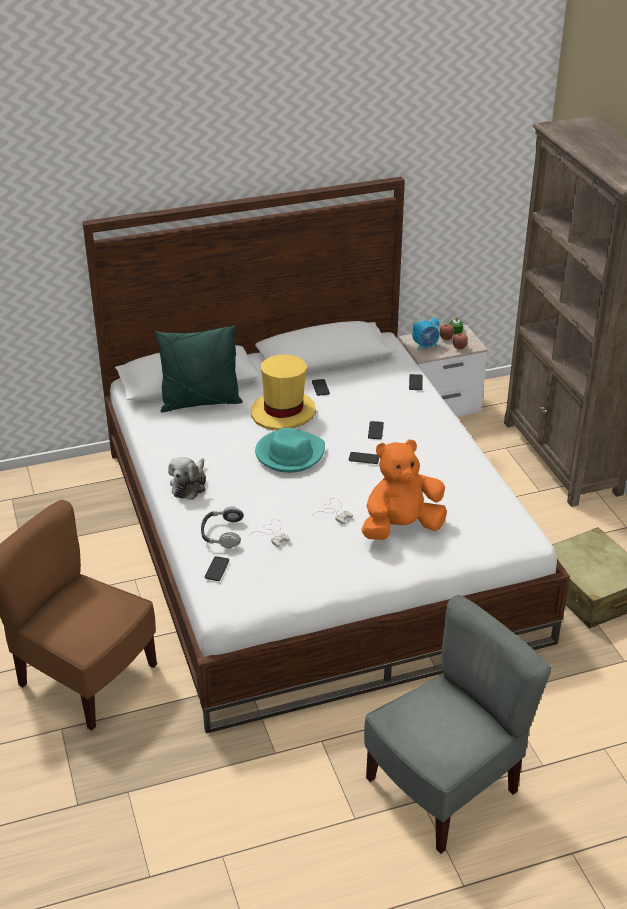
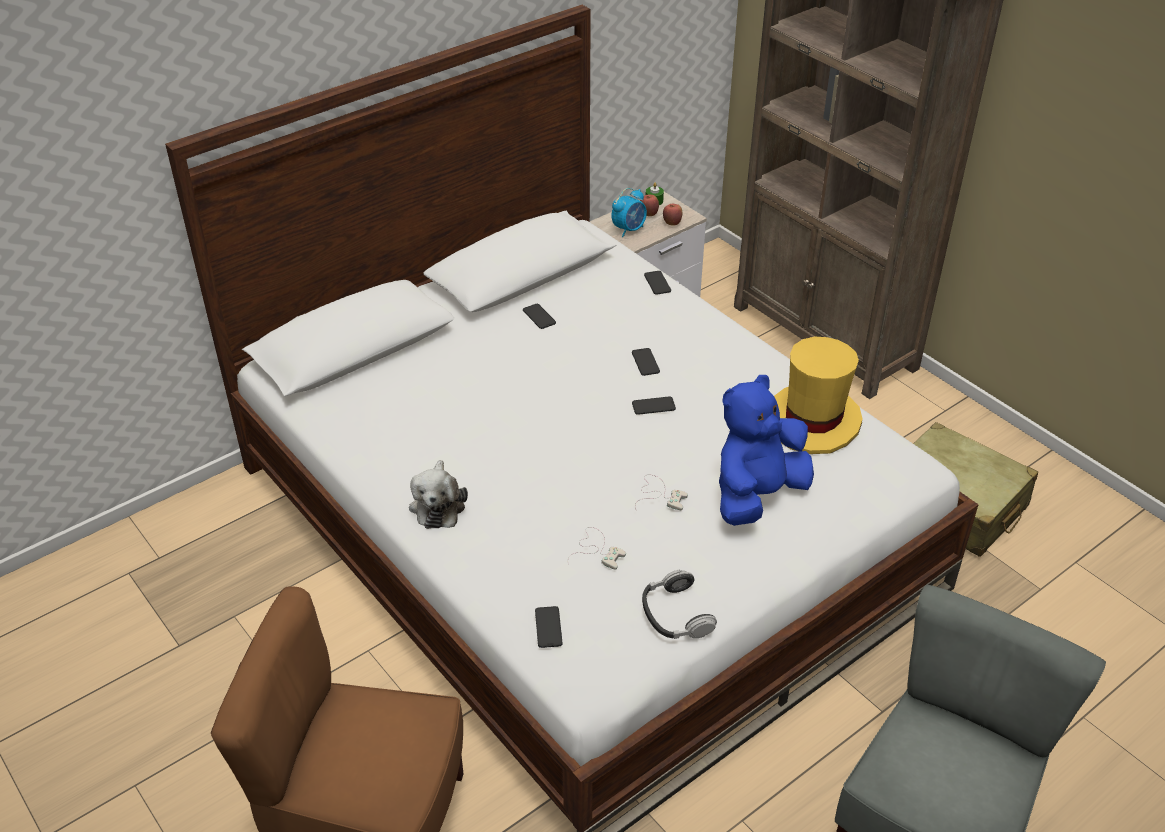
camera: 20 degrees left, 5 degrees up
(200, 402) = (387, 375): green pillow -> none
(222, 533) = (525, 568): headphones -> headphones (675, 614)
(283, 412) = (509, 363): yellow hat -> yellow hat (813, 421)
(289, 454) = (552, 423): turquoise hat -> none
(401, 527) = (757, 495): orange plush toy -> blue plush toy

